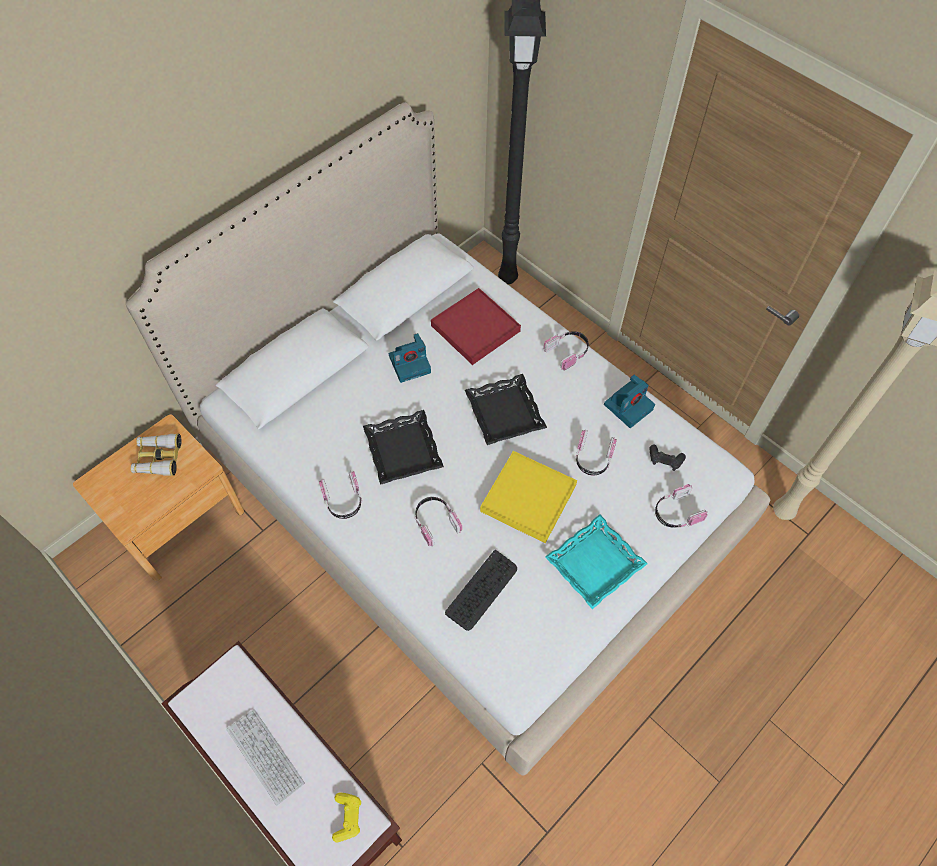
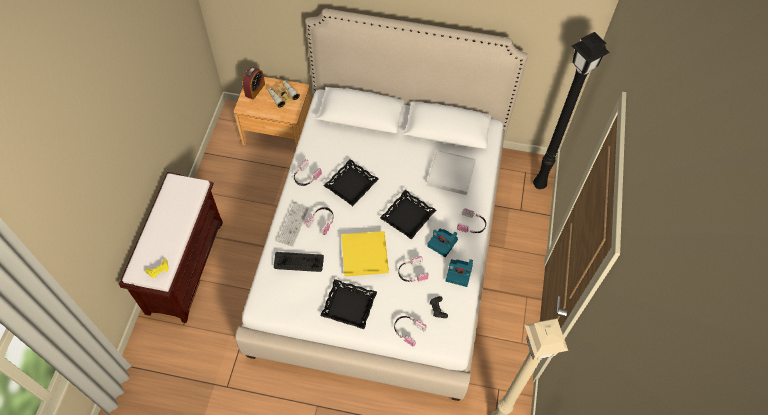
camera: 55 degrees right, 0 degrees up
(110, 490) = (255, 90): none -> alarm clock
(265, 756) = (166, 223): keyboard -> keyboard (293, 224)
(410, 363) = (405, 158): camera -> camera (443, 243)
(475, 328) = (451, 174): red tray -> white tray
(595, 564) = (348, 306): turquoise tray -> black tray

